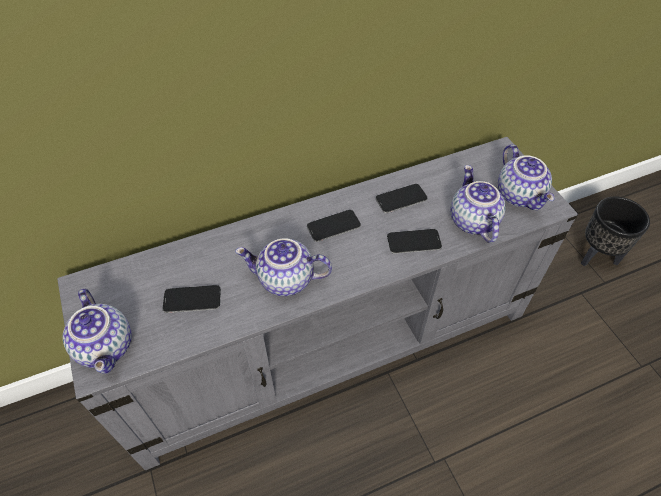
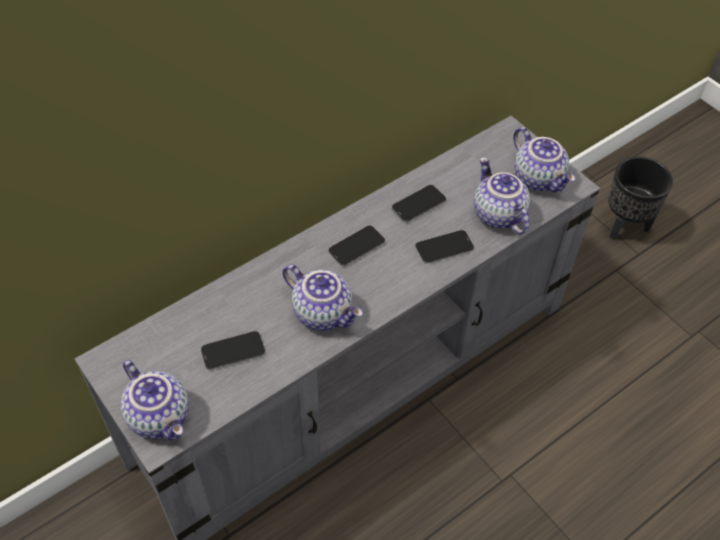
camera: 15 degrees left, 0 degrees up
(285, 280) = (324, 312): teapot -> teapot turned 135 degrees counterclockwise

